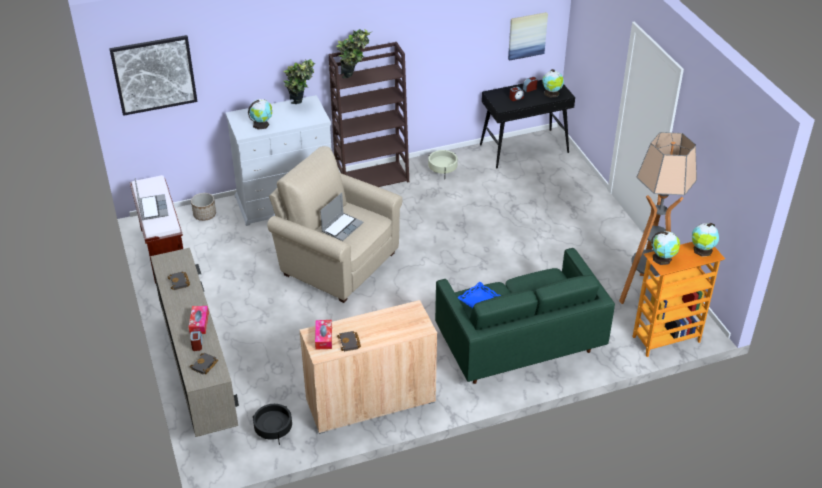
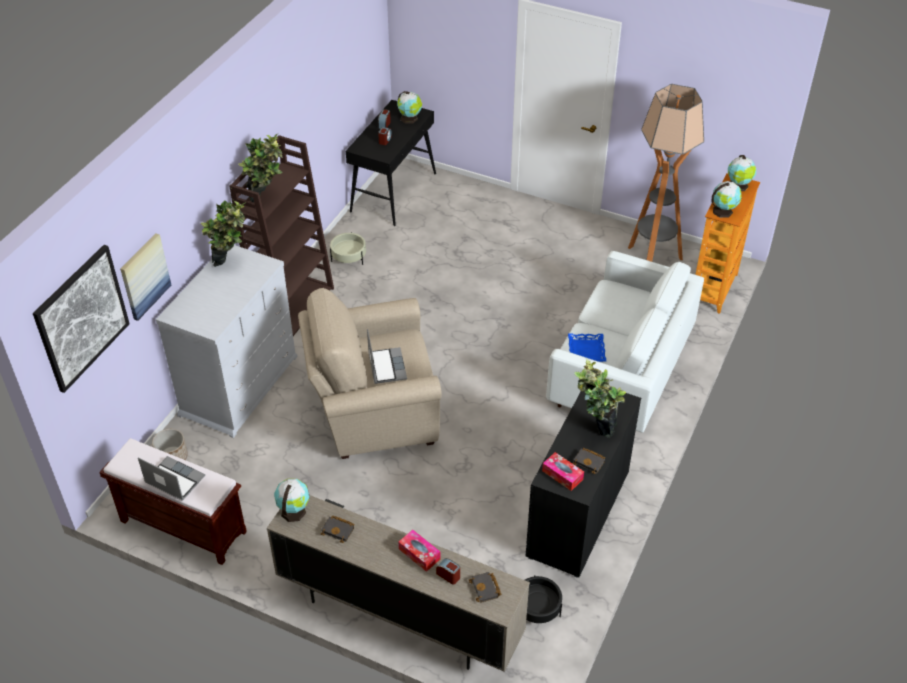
camera: 45 degrees left, 5 degrees up
(262, 124) = (216, 307): globe -> globe (293, 510)
(370, 401) = (578, 514): beige cabinet -> black cabinet
(381, 328) = (594, 429): none -> potted plant
(518, 343) = (619, 371): green sofa -> white sofa
(527, 35) = (365, 67): picture -> picture (144, 276)

